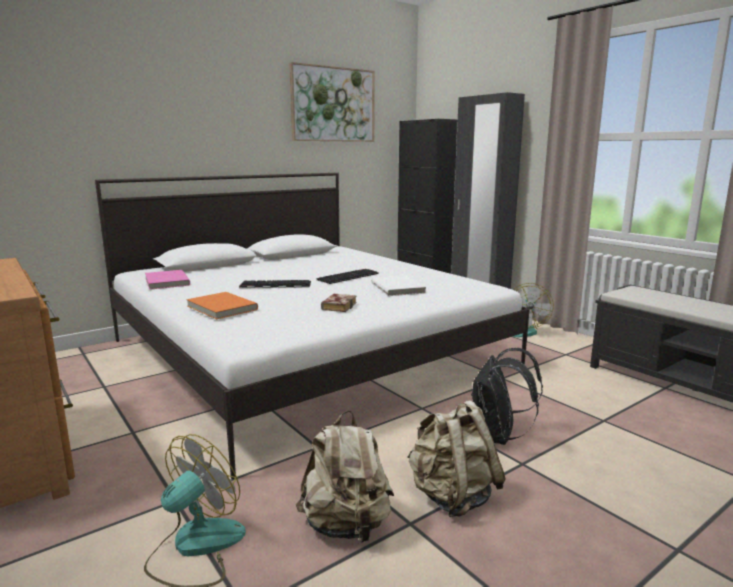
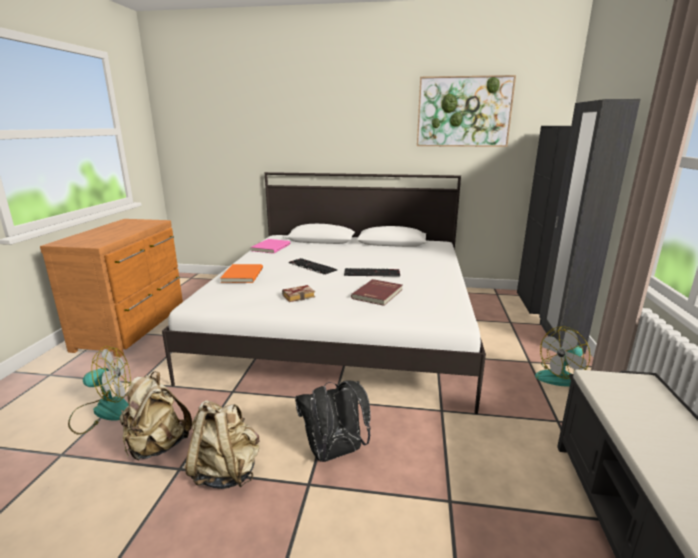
camera: 45 degrees right, 5 degrees up
(399, 288) = (378, 294): white book -> red book

